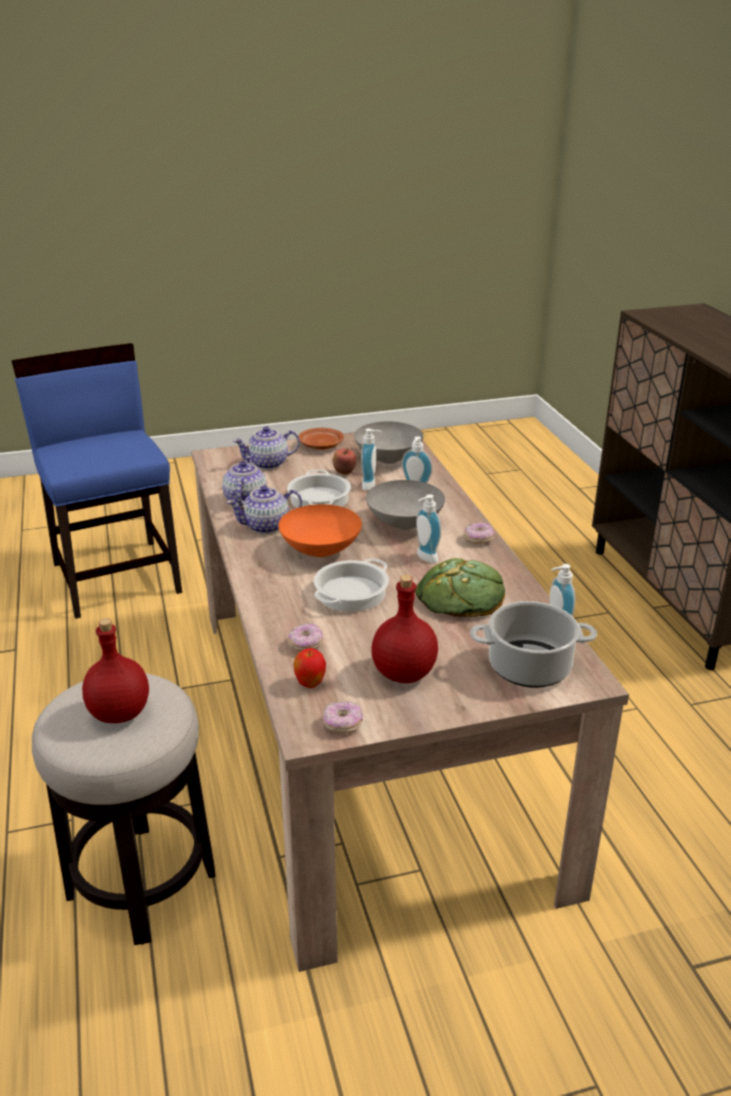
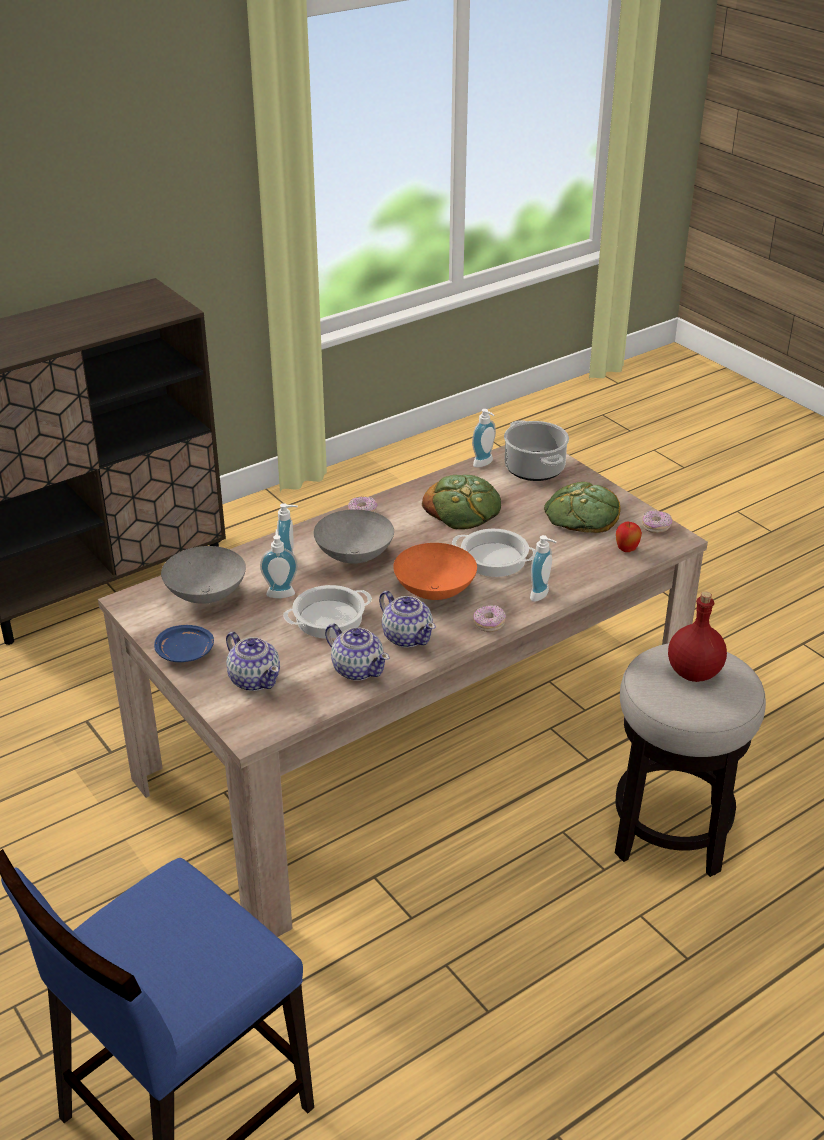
camera: 110 degrees left, 5 degrees up
(244, 500) = (357, 669): teapot -> teapot turned 120 degrees counterclockwise
(306, 644) = (582, 563): donut -> donut (489, 624)
(320, 445) = (186, 652): brown plate -> blue plate
(344, 473) = (257, 617): apple -> none
(403, 674) = (582, 515): red bottle -> bread
(424, 558) = (413, 534): soap dispenser -> soap dispenser (542, 595)

